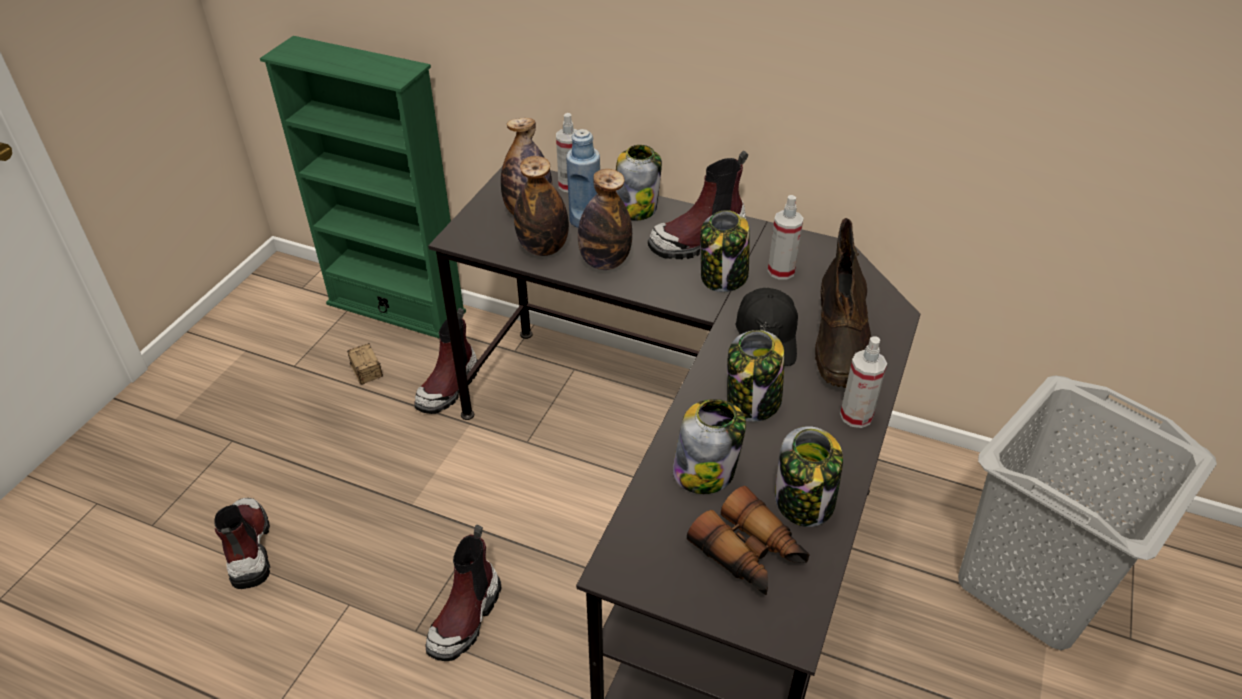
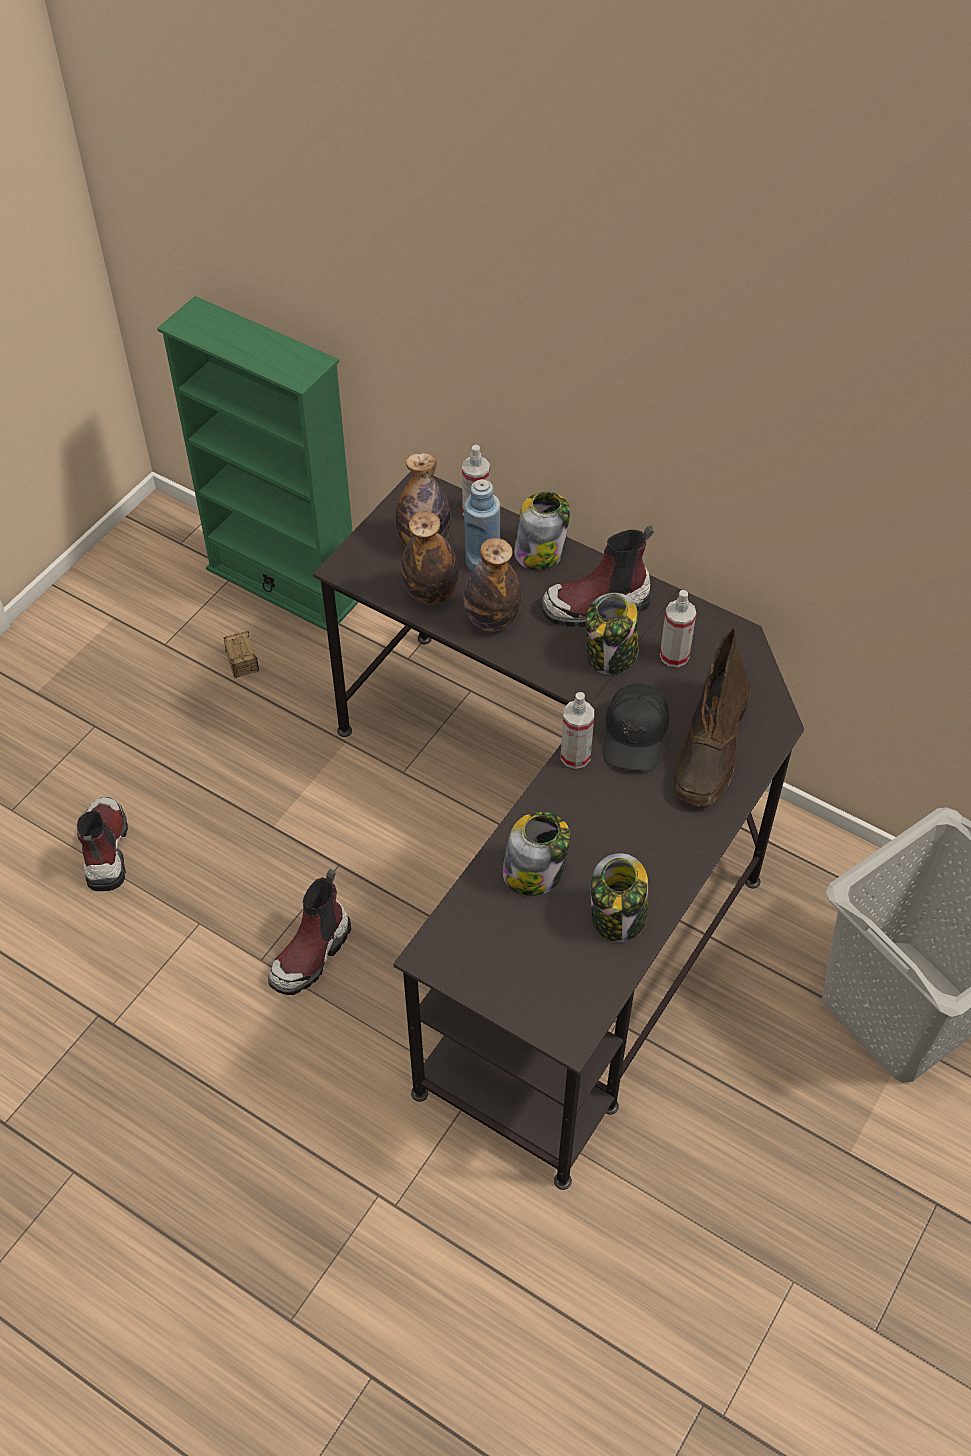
camera: 10 degrees right, 10 degrees up
(449, 387) = (329, 694): boot -> none
(750, 554) = (553, 959): binoculars -> none
(753, 401) = (600, 806): jar -> none
(856, 416) = (696, 836): spray bottle -> spray bottle (575, 756)

